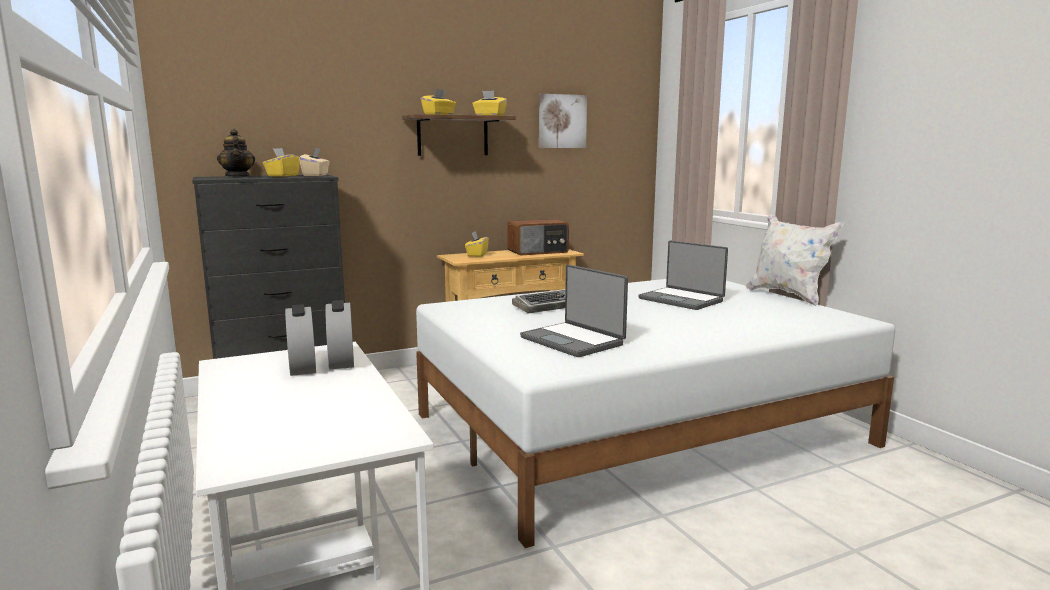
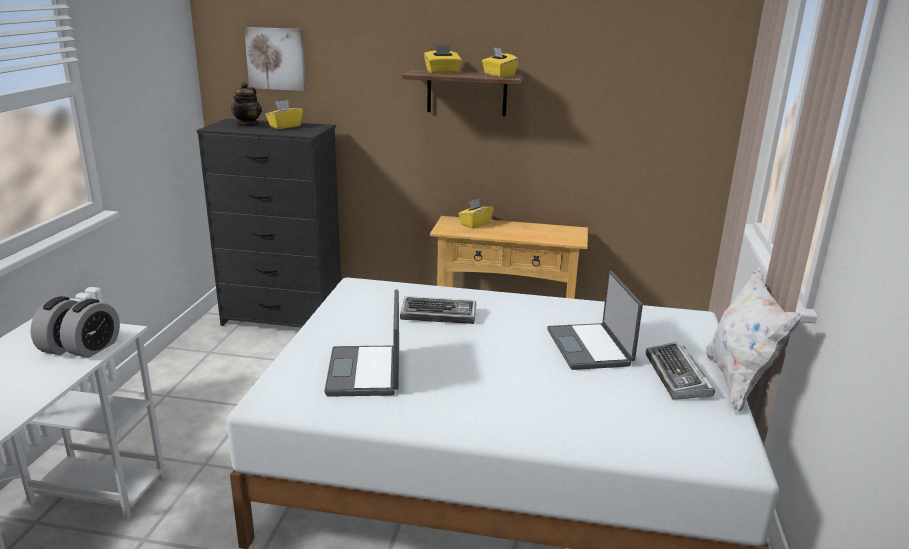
camera: 35 degrees right, 10 degrees up
(316, 175) = (309, 129): beige tissue box -> none
(538, 251) = (544, 232): radio -> none
(561, 121) = (606, 81): picture -> picture (276, 58)
(756, 300) = (678, 377): none -> keyboard

